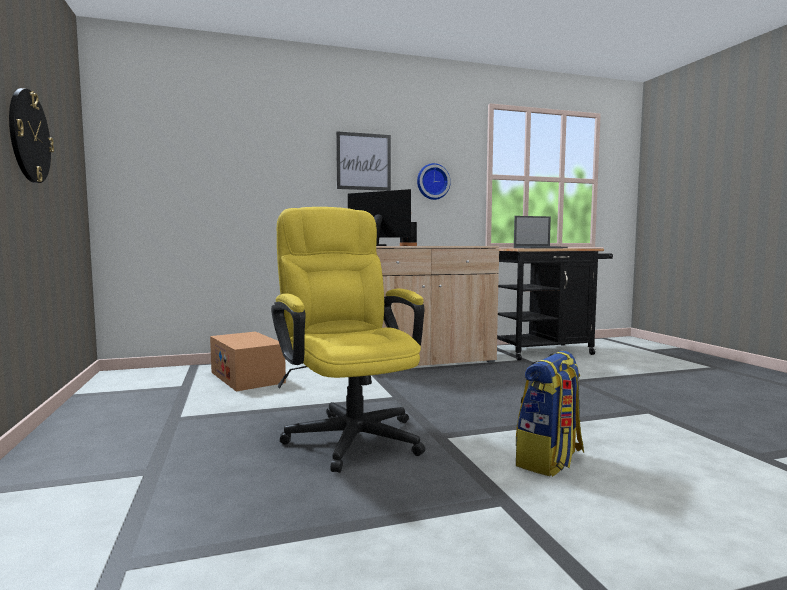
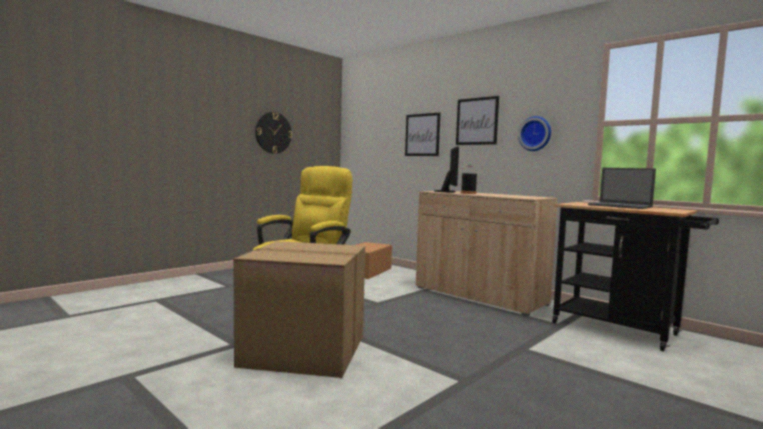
camera: 60 degrees right, 0 degrees up
(280, 172) = (422, 135): none -> picture
(550, 461) = (302, 350): backpack -> cardboard box

